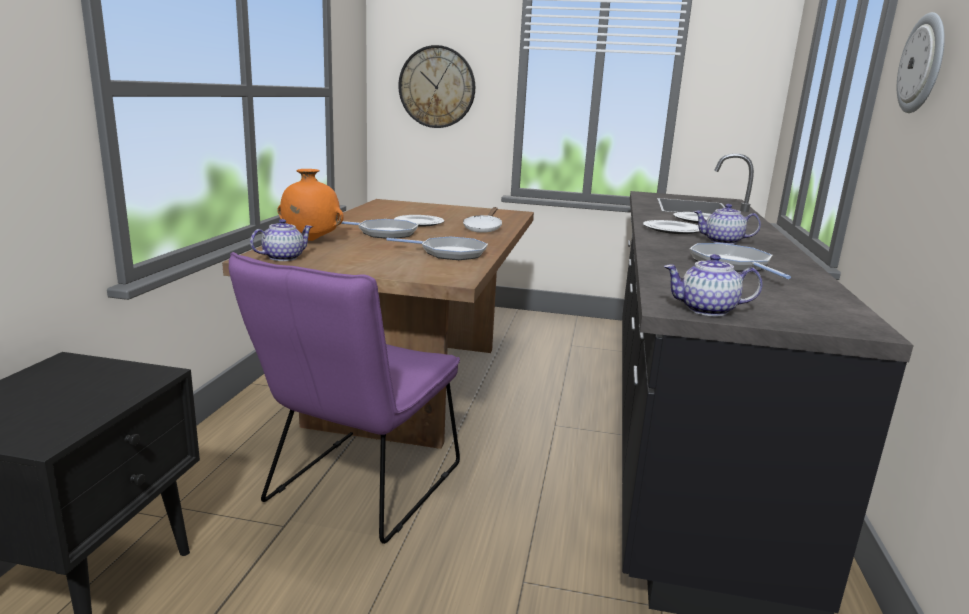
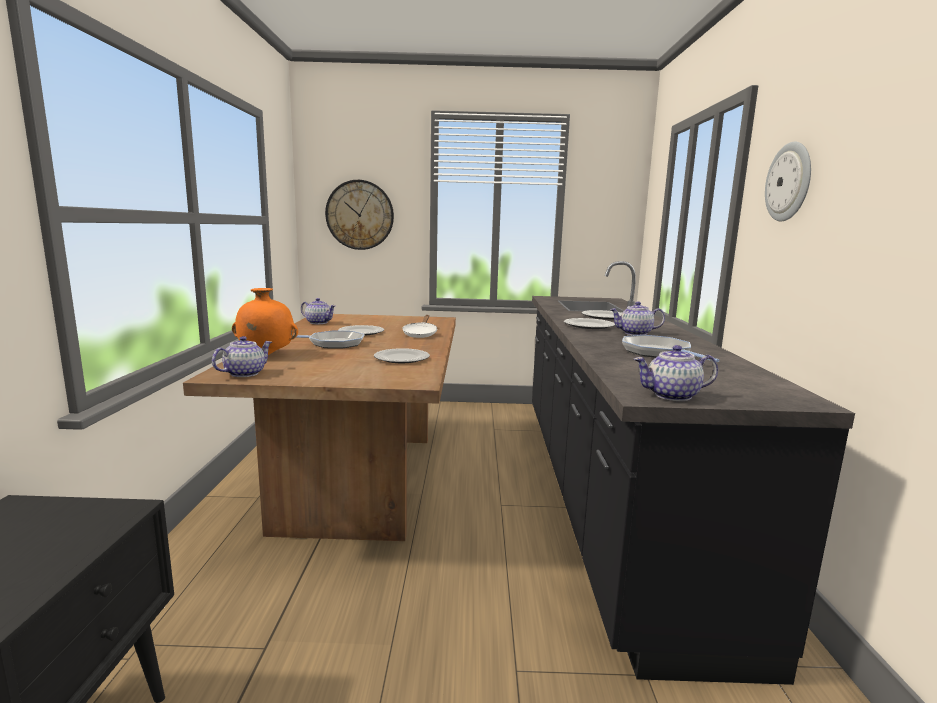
camera: 10 degrees left, 5 degrees down
(357, 489) = (333, 595): purple chair -> none
(377, 209) = (318, 322): none -> teapot
(449, 253) = (401, 358): frying pan -> plate

